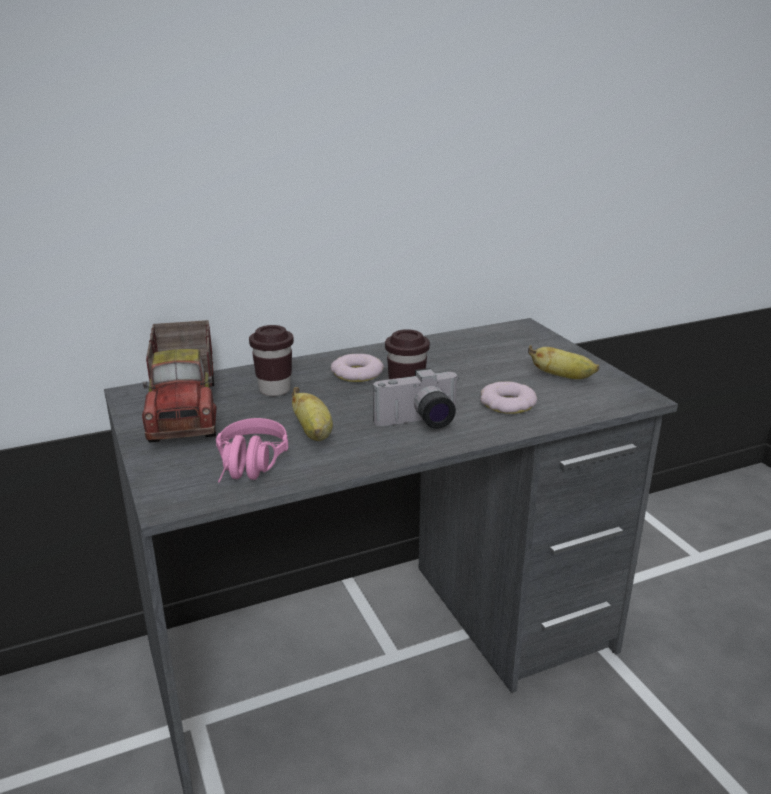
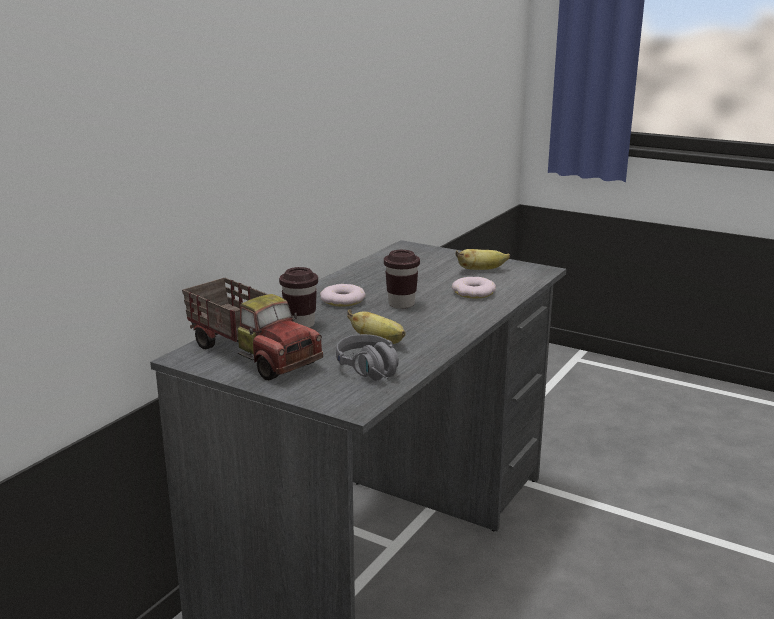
camera: 35 degrees left, 5 degrees down
(249, 468) = (373, 372): pink headphones -> grey headphones
(419, 423) = (438, 317): camera -> none

